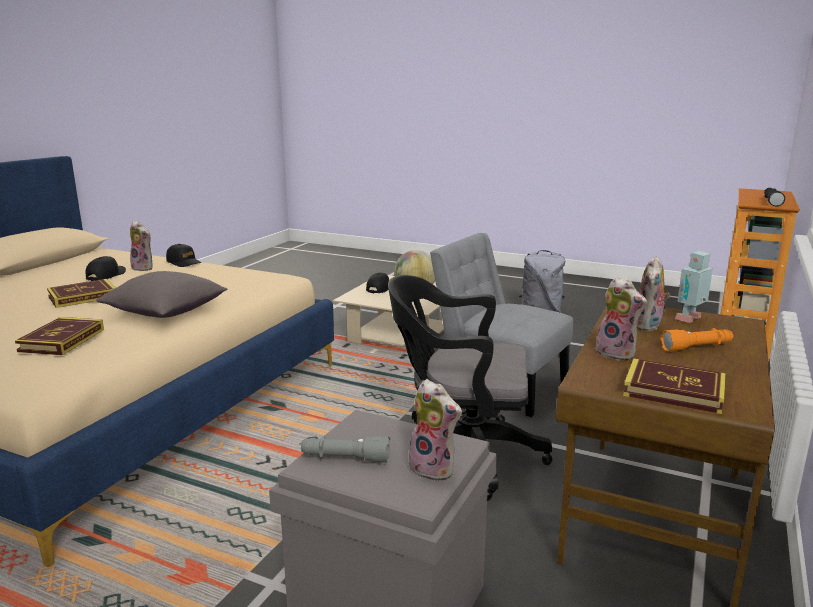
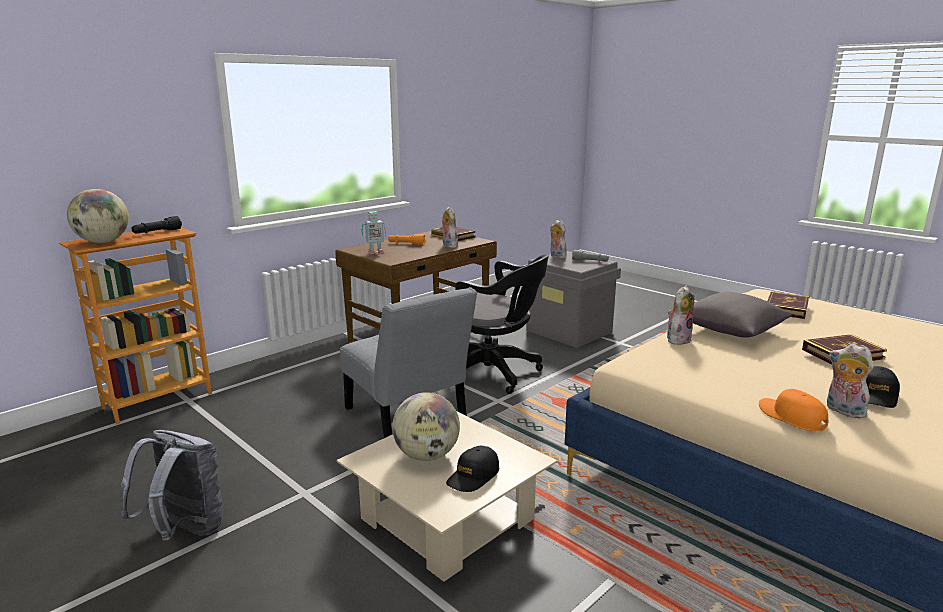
camera: 160 degrees left, 0 degrees up
(184, 262) = (791, 417): black cap -> orange cap
(649, 326) = (406, 252): plush toy -> plush toy (677, 339)
(760, 193) = (103, 242): none -> globe

